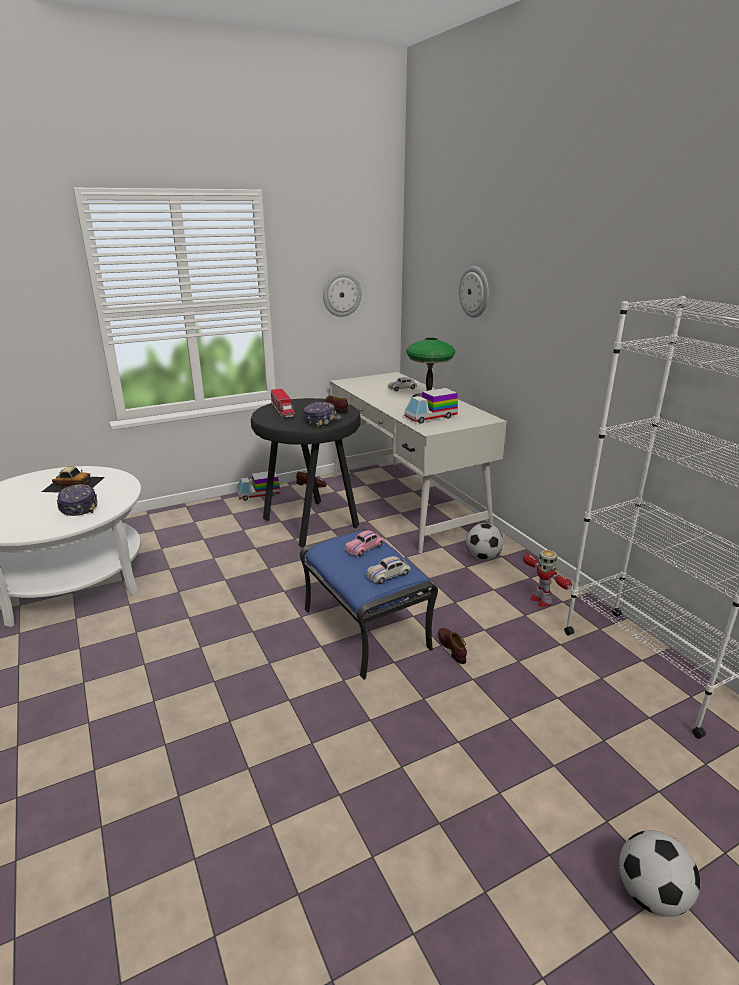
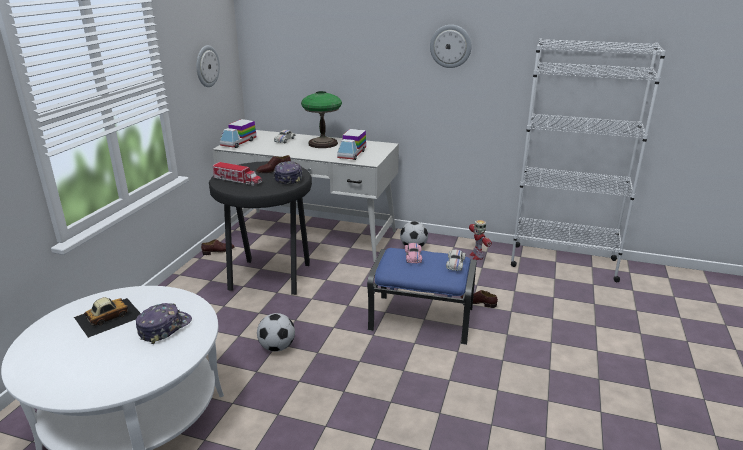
camera: 45 degrees left, 0 degrees up
(78, 506) = (164, 328): cap -> cap turned 105 degrees clockwise
(258, 494) = (185, 276): toy truck -> toy truck (238, 143)
(474, 292) = (343, 50): wall clock -> wall clock (450, 46)
(540, 600) = (476, 256): toy robot -> toy robot turned 60 degrees clockwise
(651, 894) = (686, 347): football -> football (277, 347)

